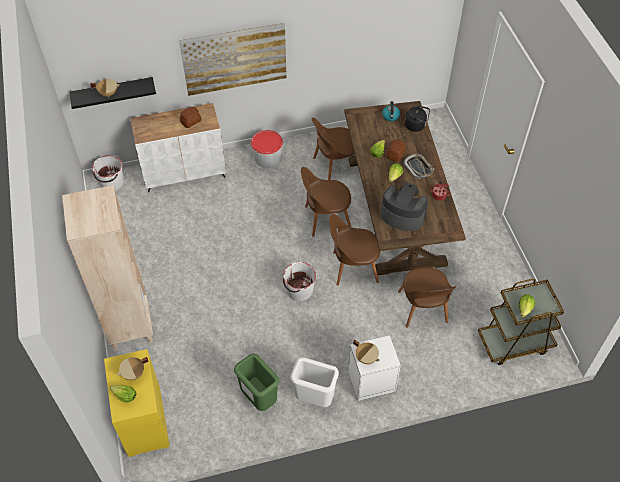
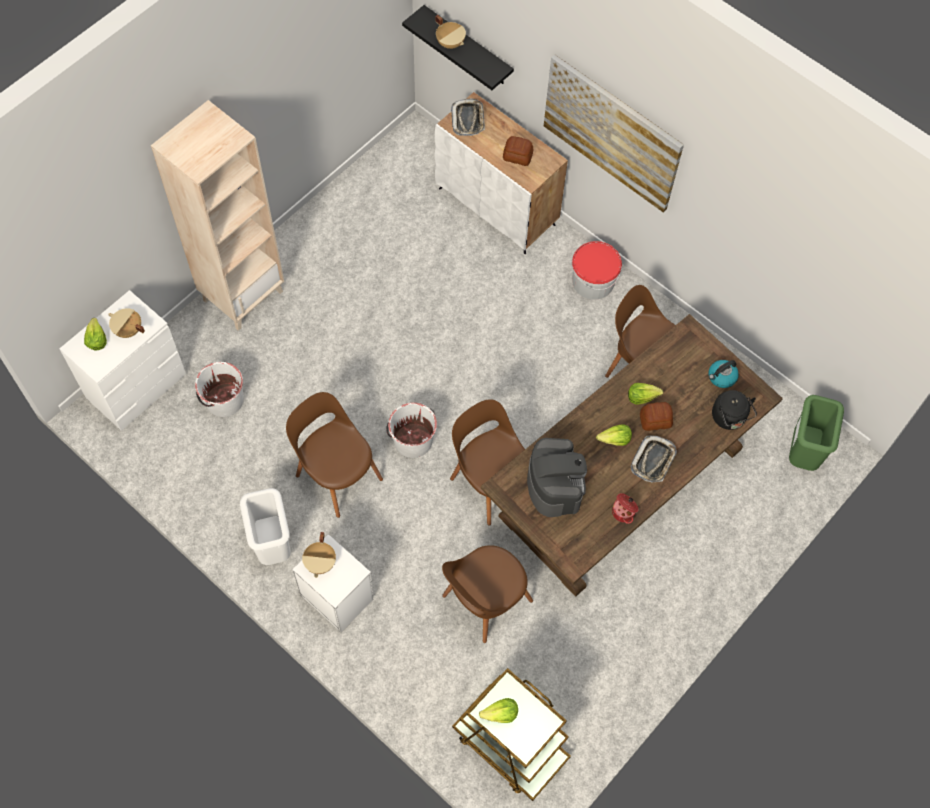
camera: 55 degrees right, 10 degrees up
(111, 182) = (424, 143): white bucket -> white bucket (224, 400)
(144, 421) = (137, 386): yellow dresser -> white dresser
(146, 129) = (468, 119): none -> tray
(258, 399) = (235, 485): green trash can -> green trash can (802, 453)
(325, 218) = (545, 406): brown chair -> brown chair (337, 474)

